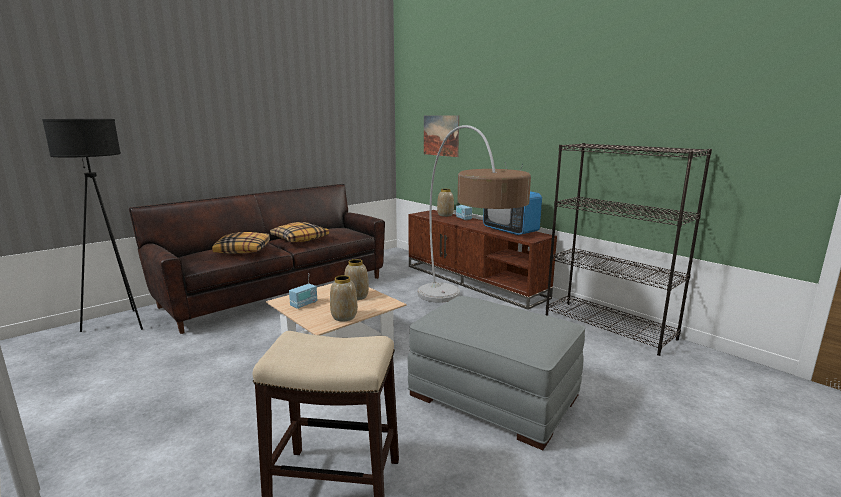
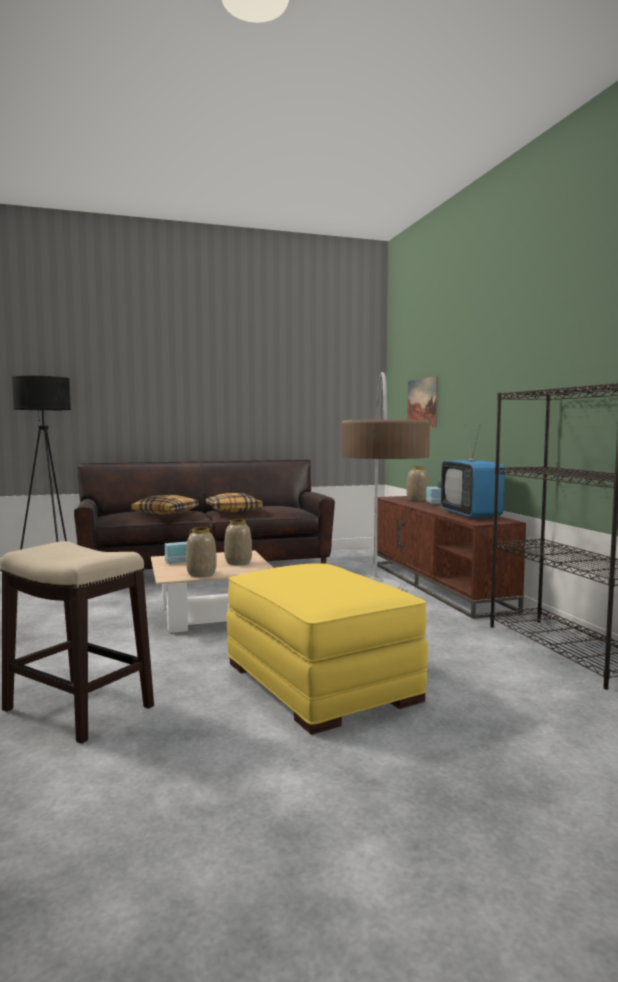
camera: 25 degrees right, 10 degrees down
(494, 395) = (320, 681): grey ottoman -> yellow ottoman

